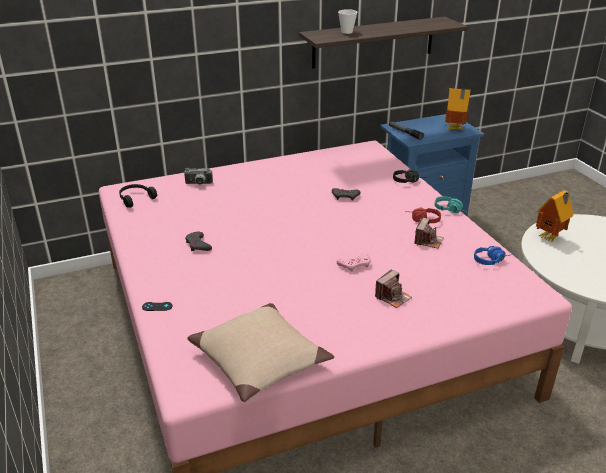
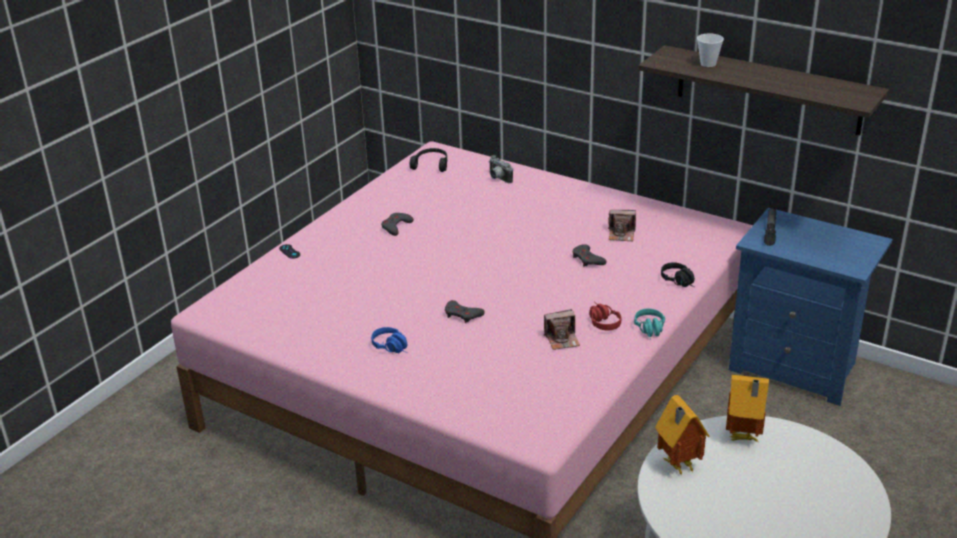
camera: 55 degrees right, 0 degrees up
(260, 360) = (271, 326): beige pillow -> none
(355, 264) = (462, 315): pink game controller -> grey game controller
(393, 297) = (432, 355): camera -> camera (621, 234)
(455, 129) = (840, 257): toy house -> toy house (677, 466)
(492, 260) = (574, 391): blue headphones -> blue headphones (393, 348)

